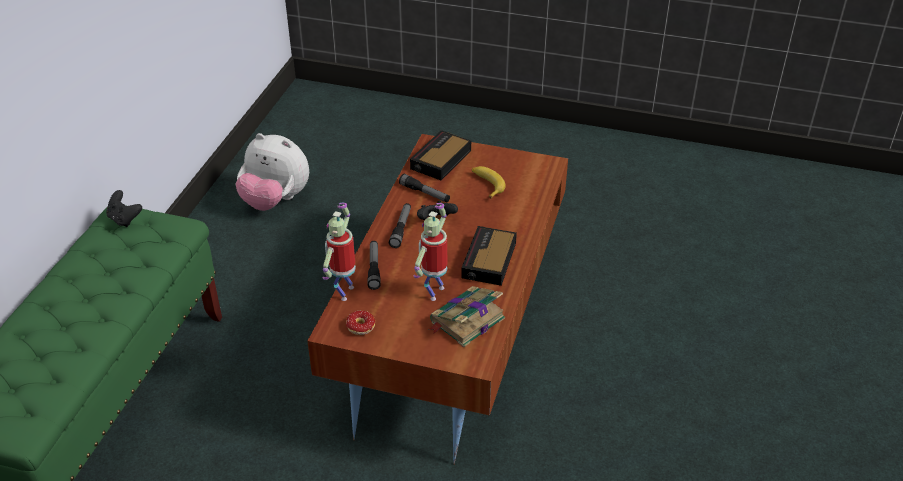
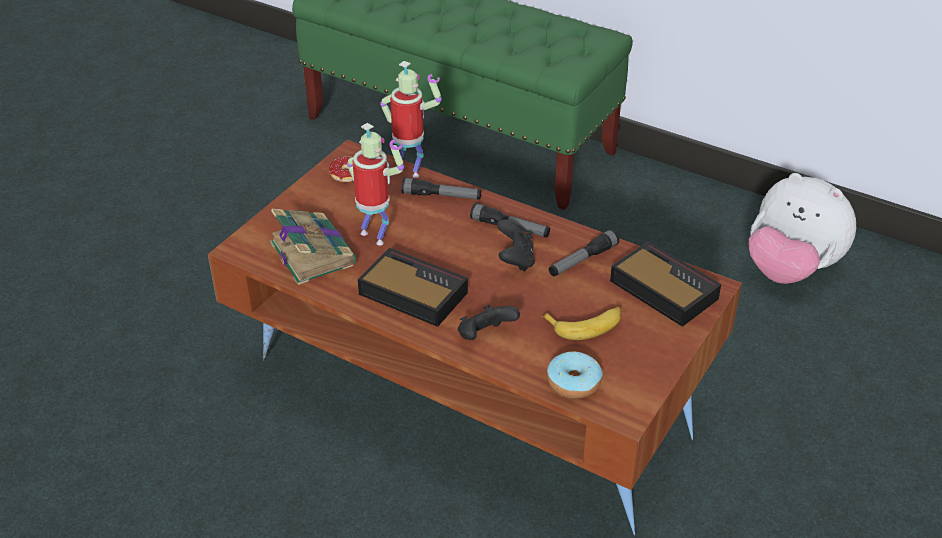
camera: 105 degrees right, 0 degrees up
(125, 219) = (591, 38): black game controller -> black game controller (485, 337)
(275, 200) = (790, 270): plush toy -> plush toy turned 90 degrees counterclockwise
(536, 183) = (573, 382): none -> donut

